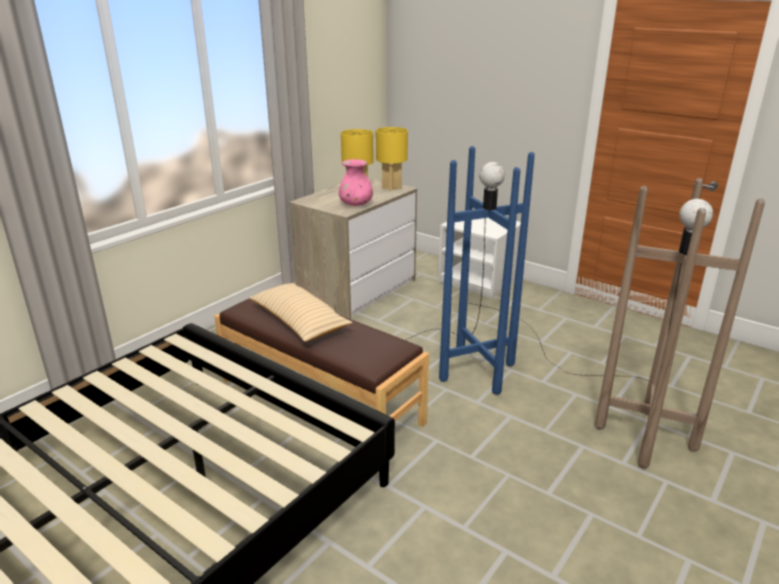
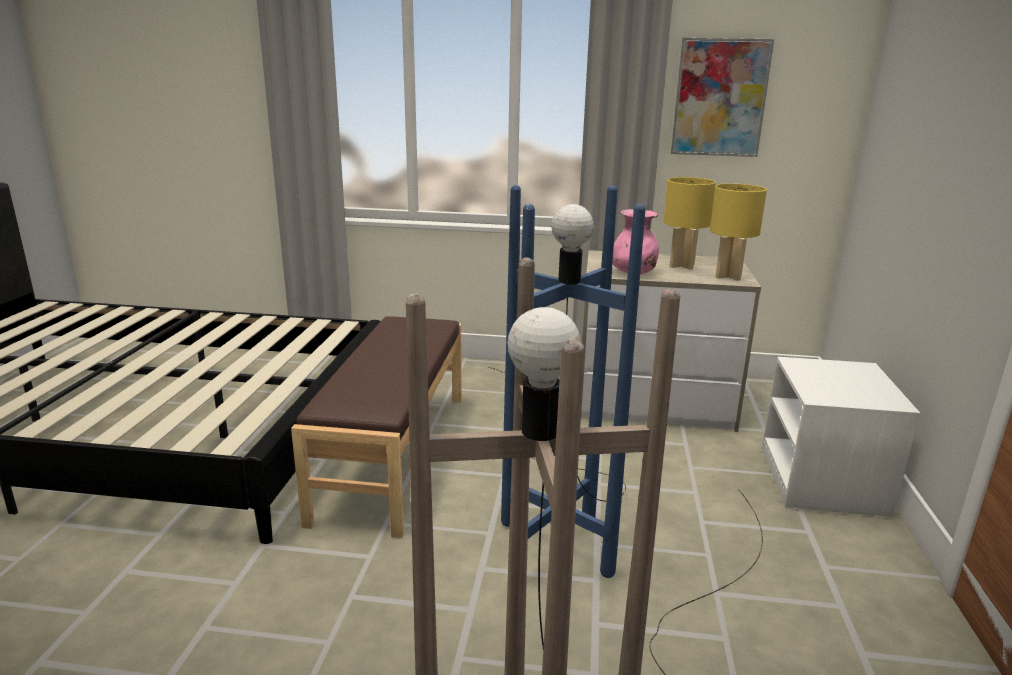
camera: 60 degrees right, 5 degrees down
(299, 321) = (395, 349): beige pillow -> none
(326, 71) = (720, 98): none -> picture

